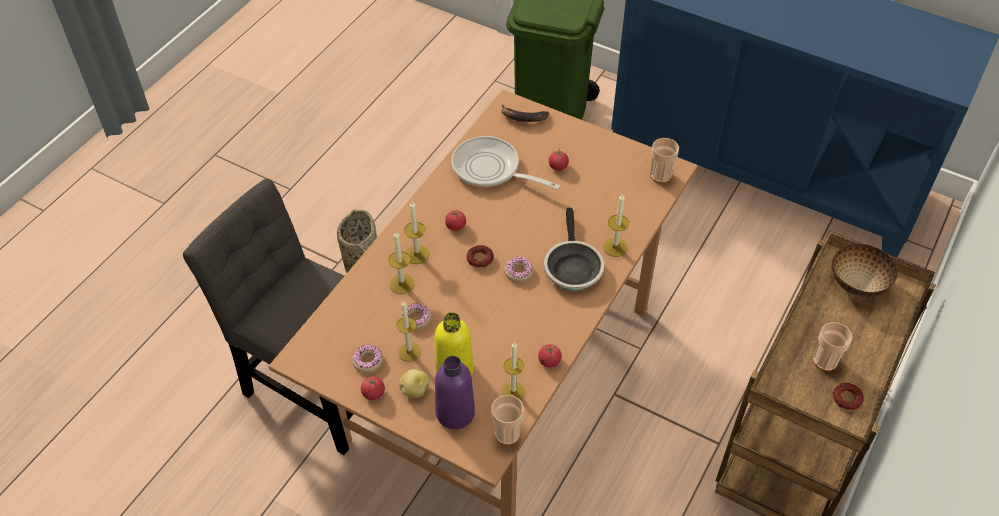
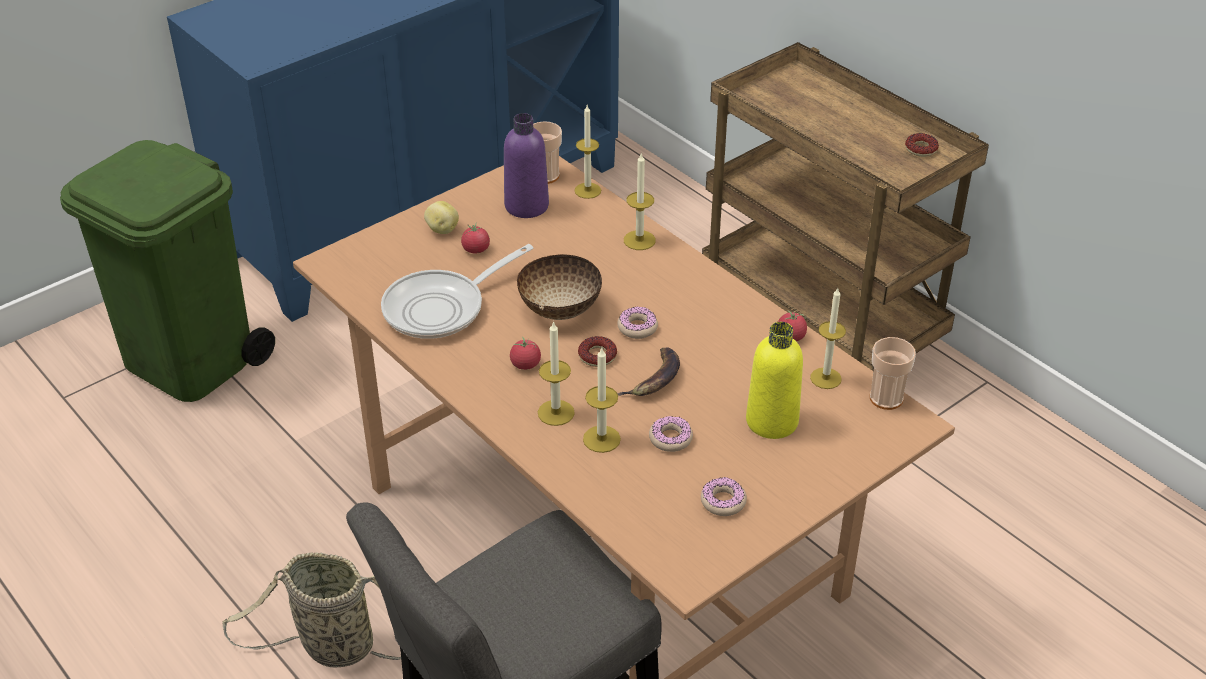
camera: 70 degrees left, 10 degrees down
(373, 393) = (779, 507): tomato -> none
(409, 352) = (724, 457): candle -> candle (587, 190)
(414, 390) = (789, 465): potato -> potato (442, 229)
(455, 413) = (839, 436): purple bottle -> purple bottle (526, 206)
(523, 117) = (363, 256): banana -> banana (655, 379)
(572, 267) = (652, 282): frying pan -> none
(825, 361) = (869, 147): cup -> none
(858, 284) = (779, 97): bowl -> bowl (559, 309)

